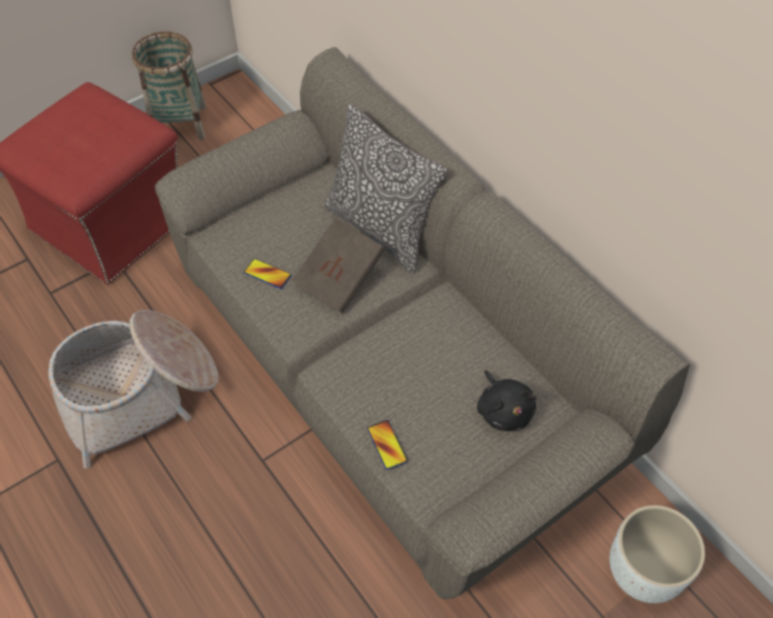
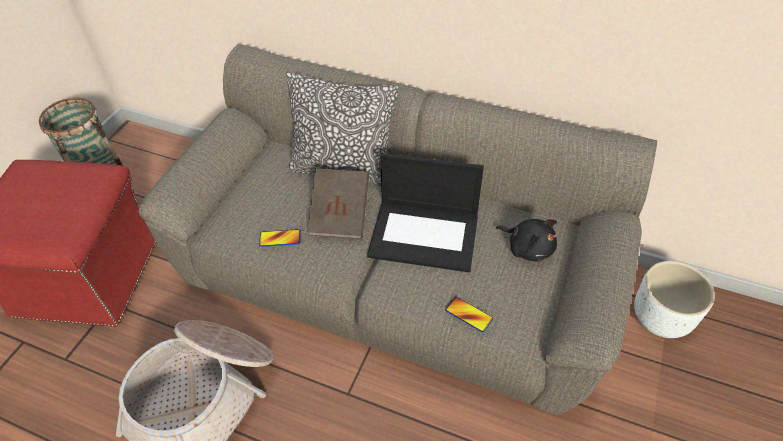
camera: 30 degrees left, 5 degrees down
(407, 342) = (425, 235): none -> laptop

